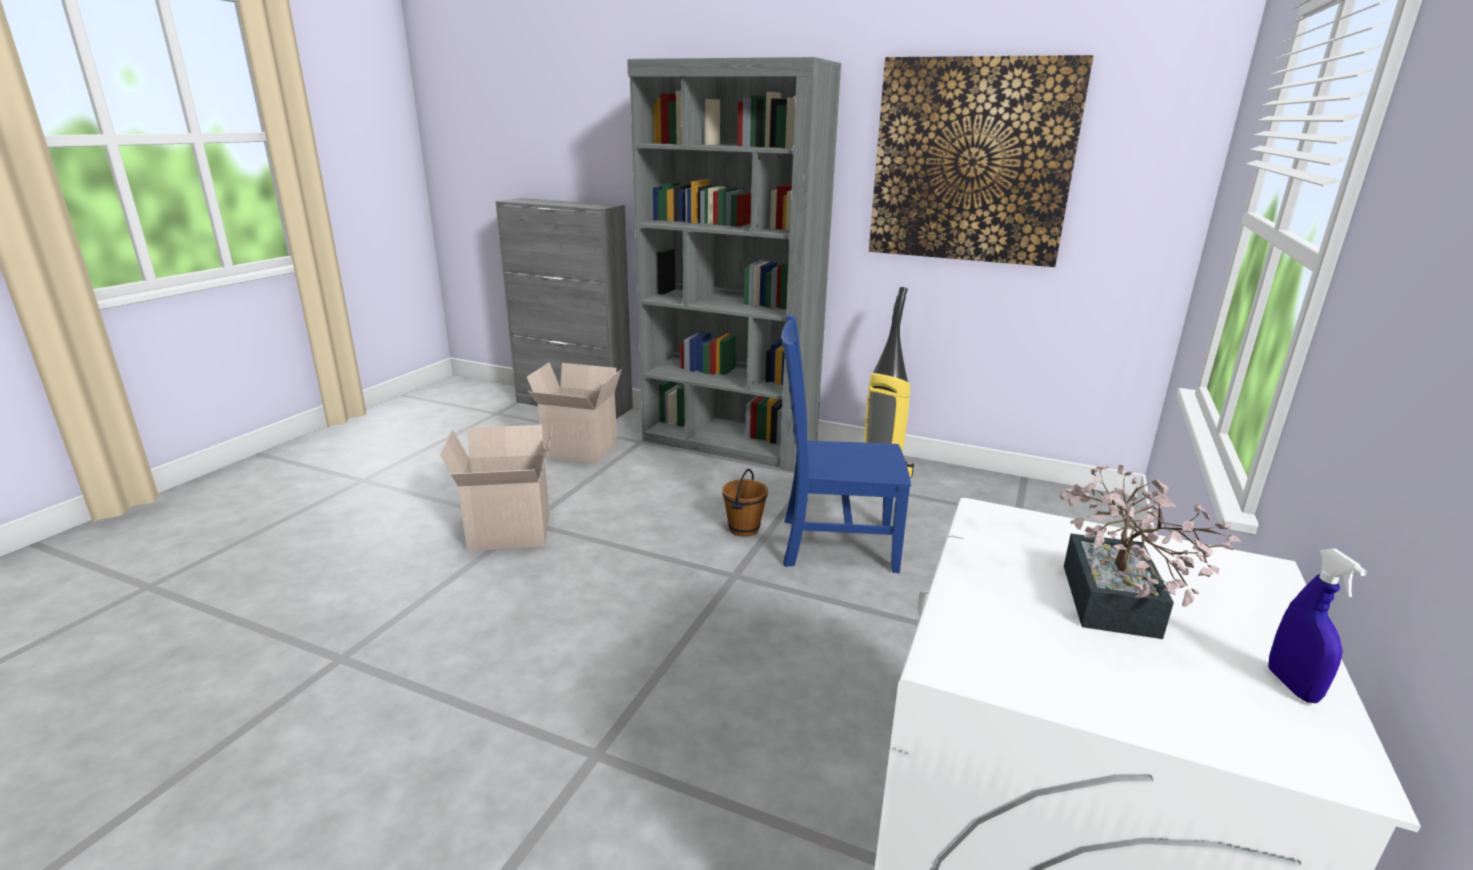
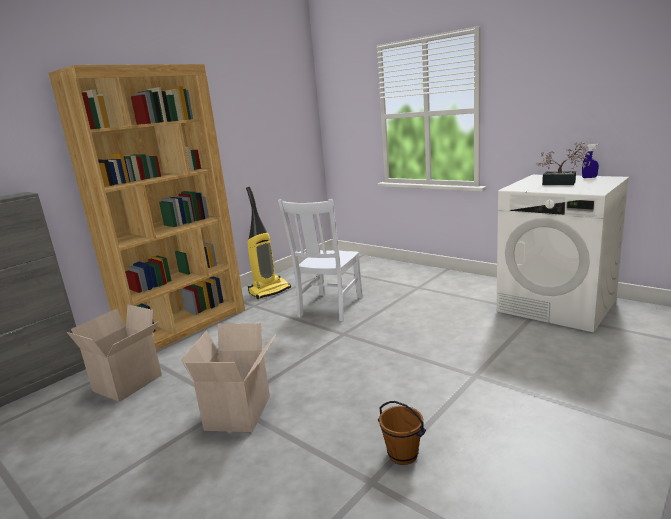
camera: 70 degrees left, 5 degrees down
(729, 443) = (185, 325): grey bookcase -> brown bookcase
(743, 529) = (298, 328): brown bucket -> brown bucket (402, 455)
(833, 544) = (329, 307): blue chair -> white chair
(971, 162) = (243, 119): picture -> none

